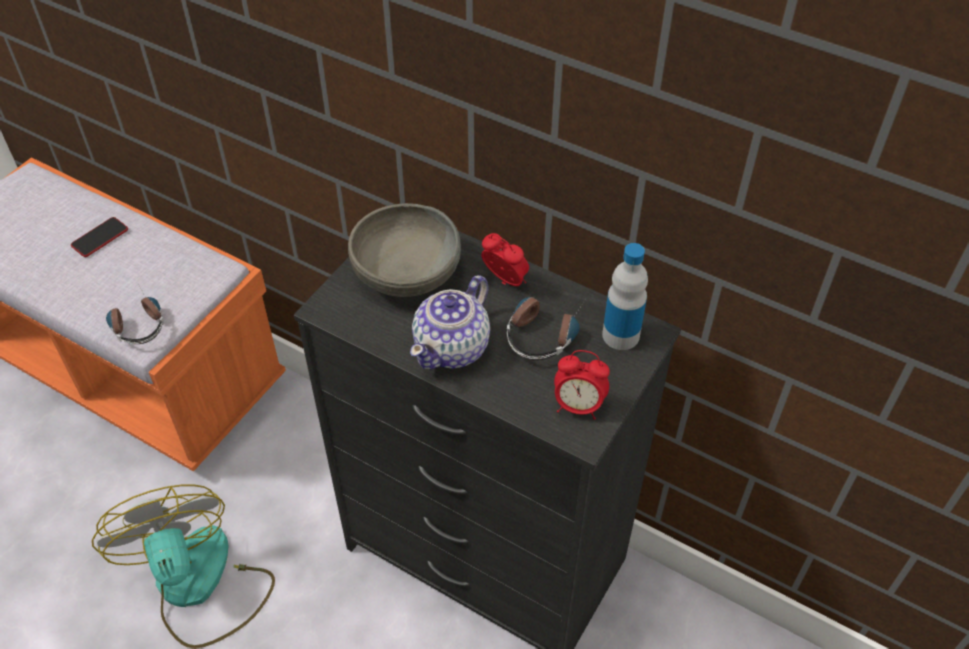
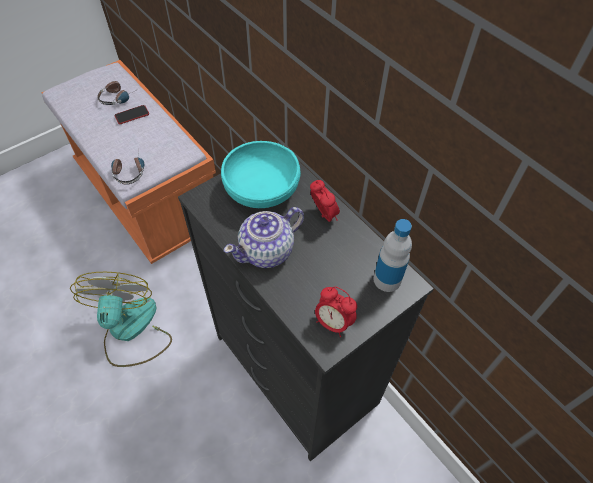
camera: 20 degrees right, 5 degrees up
(407, 273) = (262, 190): grey bowl -> turquoise bowl
(544, 330) = (335, 259): headphones -> headphones (119, 96)

